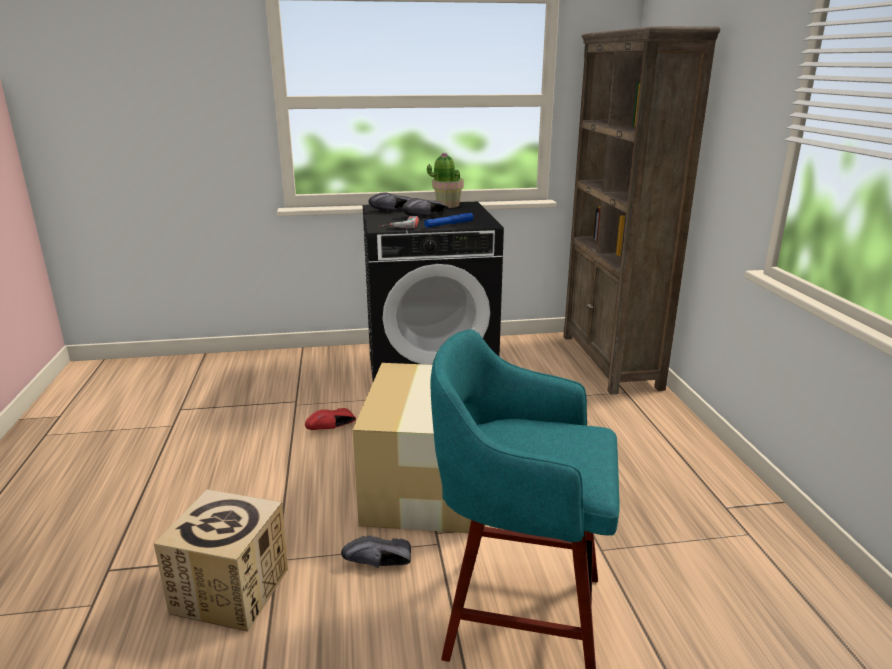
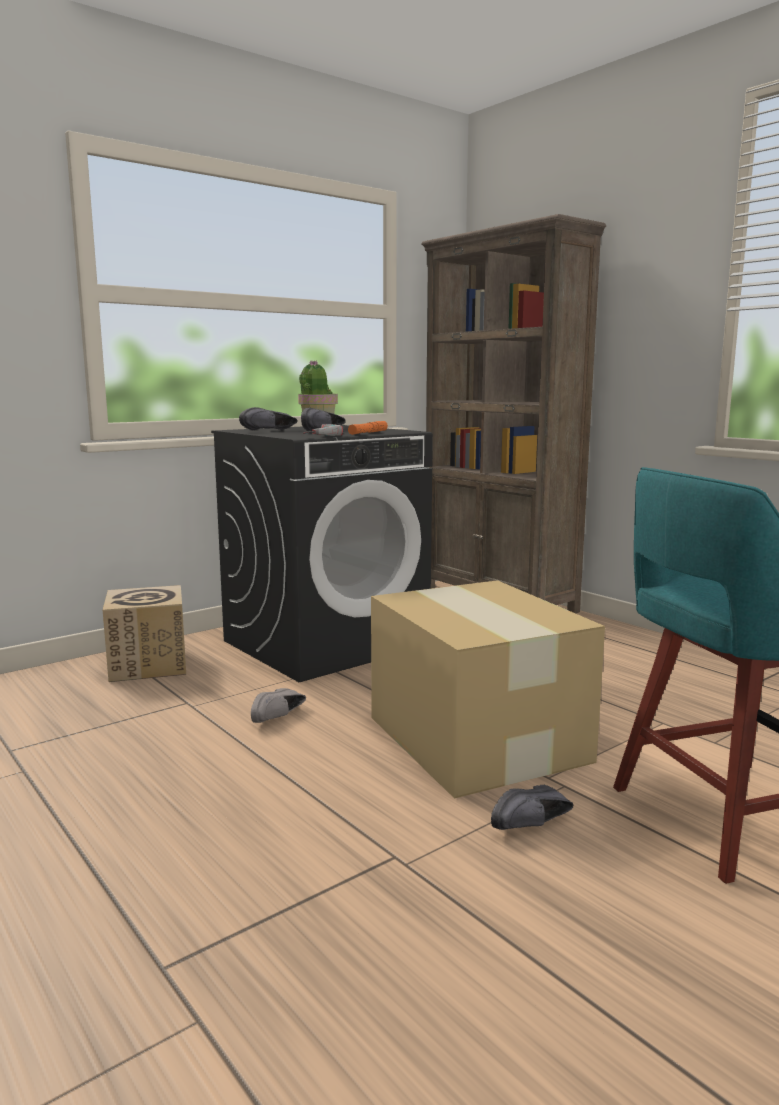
camera: 30 degrees left, 10 degrees down
(231, 590) = (393, 917): cardboard box -> cardboard box (148, 665)
(332, 428) = (280, 717): red shoe -> grey shoe
(449, 224) = (368, 433): blue flashlight -> orange flashlight

